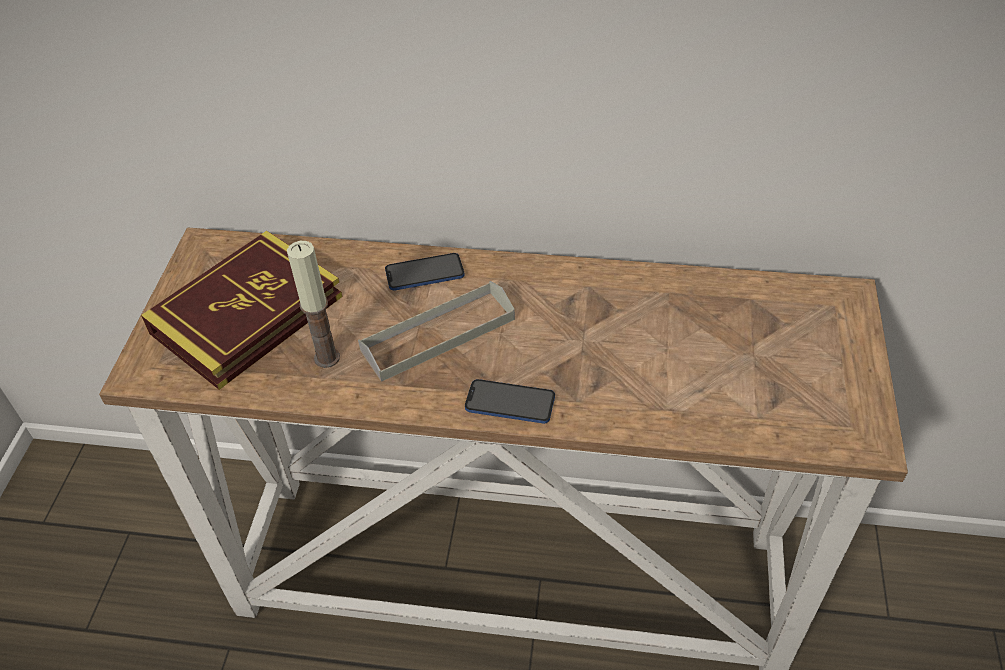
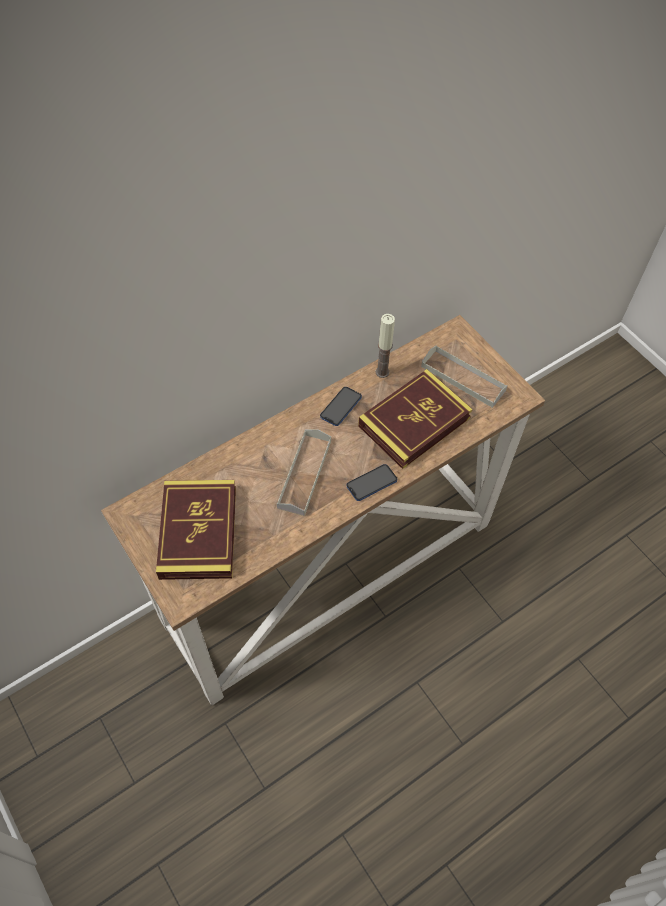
camera: 45 degrees left, 10 degrees up
(327, 358) = (265, 524): candle -> candle (382, 372)
(424, 273) = (262, 447): phone -> phone (340, 407)
(655, 368) = (414, 422): none -> book
(792, 359) = (463, 378): none -> grey tray

